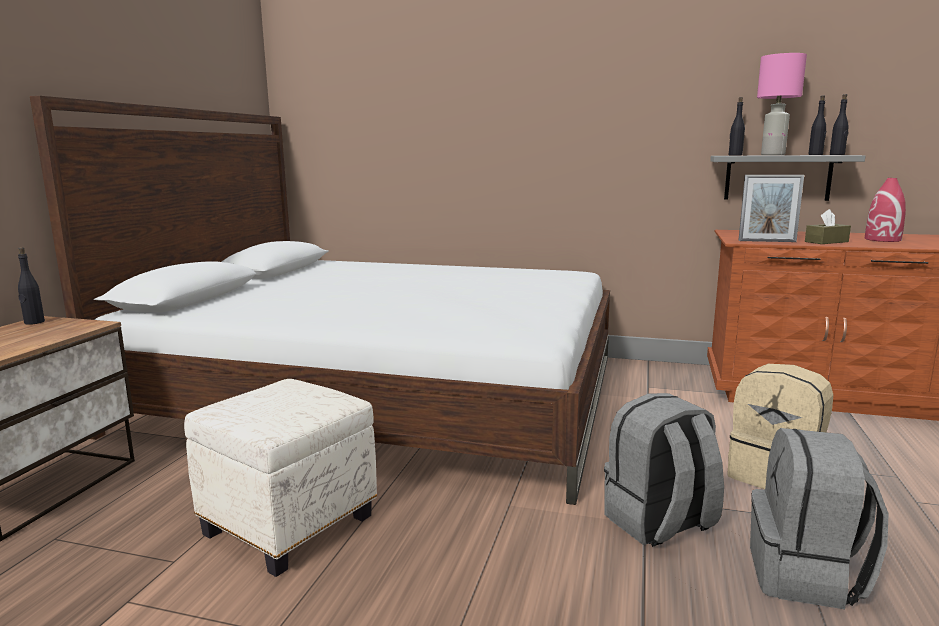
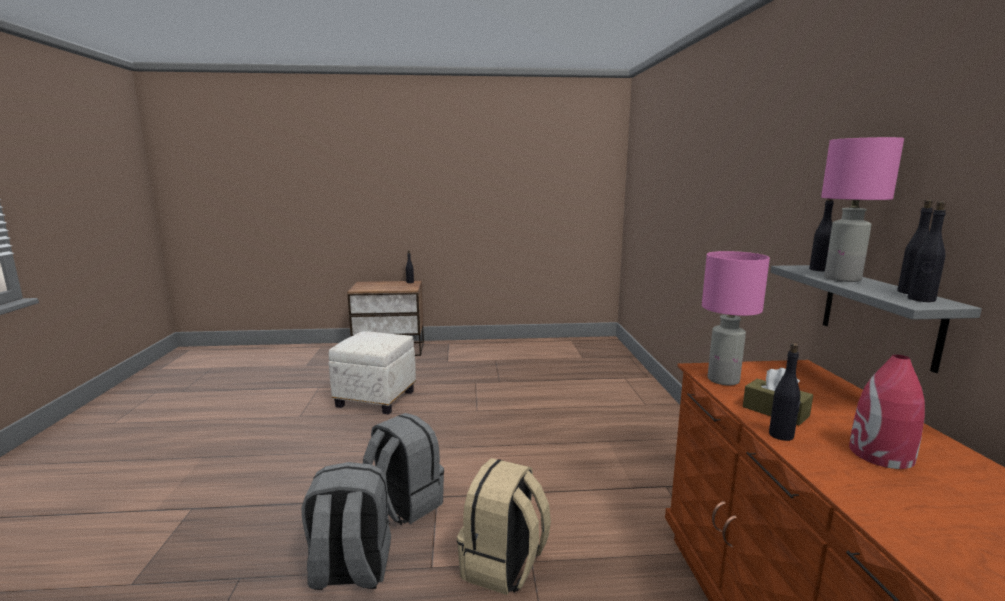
camera: 70 degrees right, 0 degrees up
(387, 392) = (544, 385): bed -> none
(767, 241) = (724, 380): picture frame -> pink table lamp
(867, 245) = (781, 435): none -> black bottle

